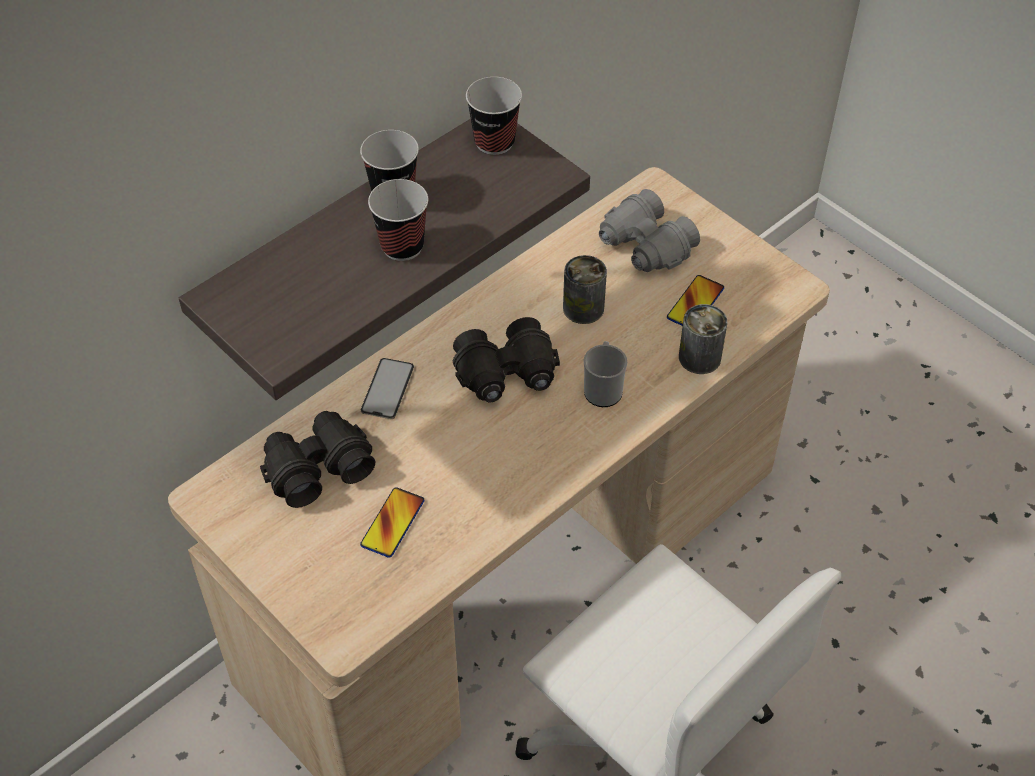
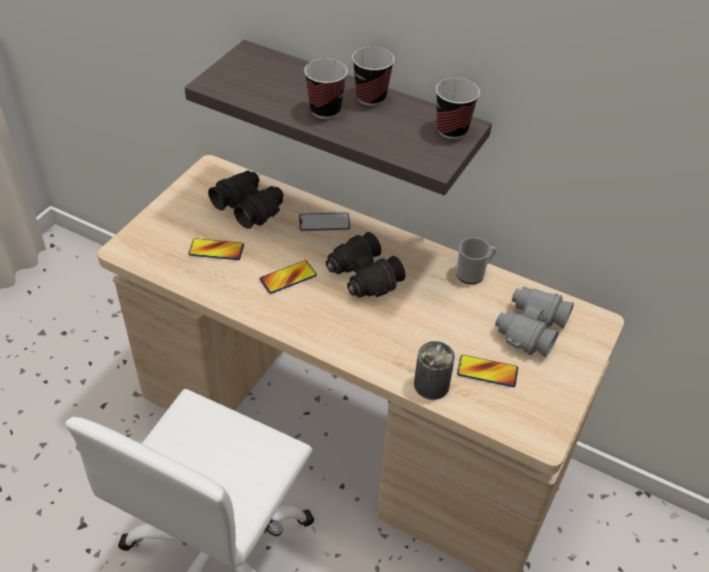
camera: 70 degrees right, 5 degrees down
(479, 452) = (288, 278): none -> phone
(583, 308) = (446, 305): can -> none
(603, 388) = (373, 332): mug -> mug (473, 273)

